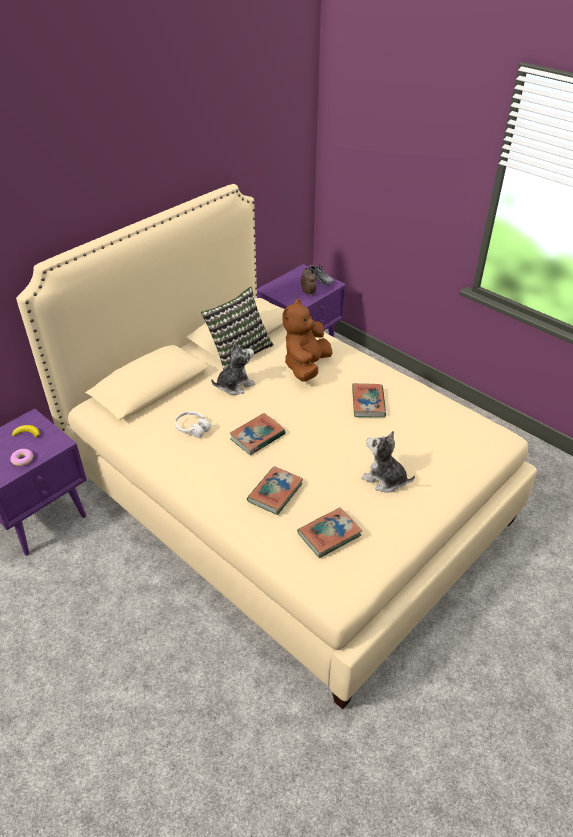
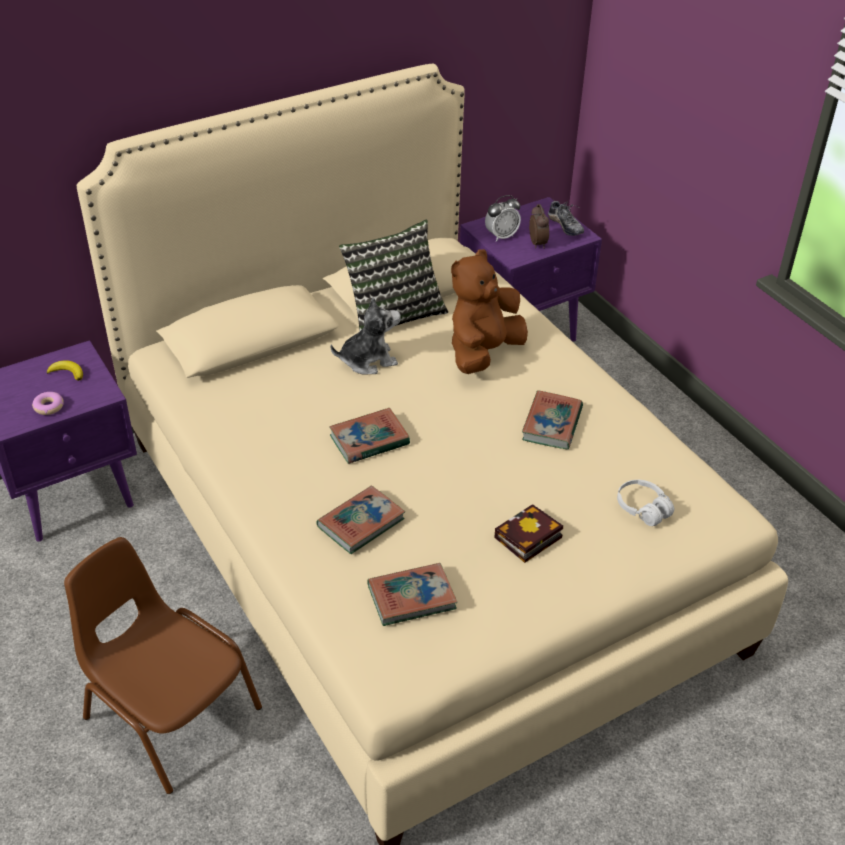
camera: 15 degrees right, 0 degrees up
(163, 651) = (170, 712): none -> brown chair
(192, 429) = (284, 410): white headphones -> white headphones (642, 508)
(284, 292) = (501, 236): none -> alarm clock
(384, 479) = (527, 539): plush toy -> book

